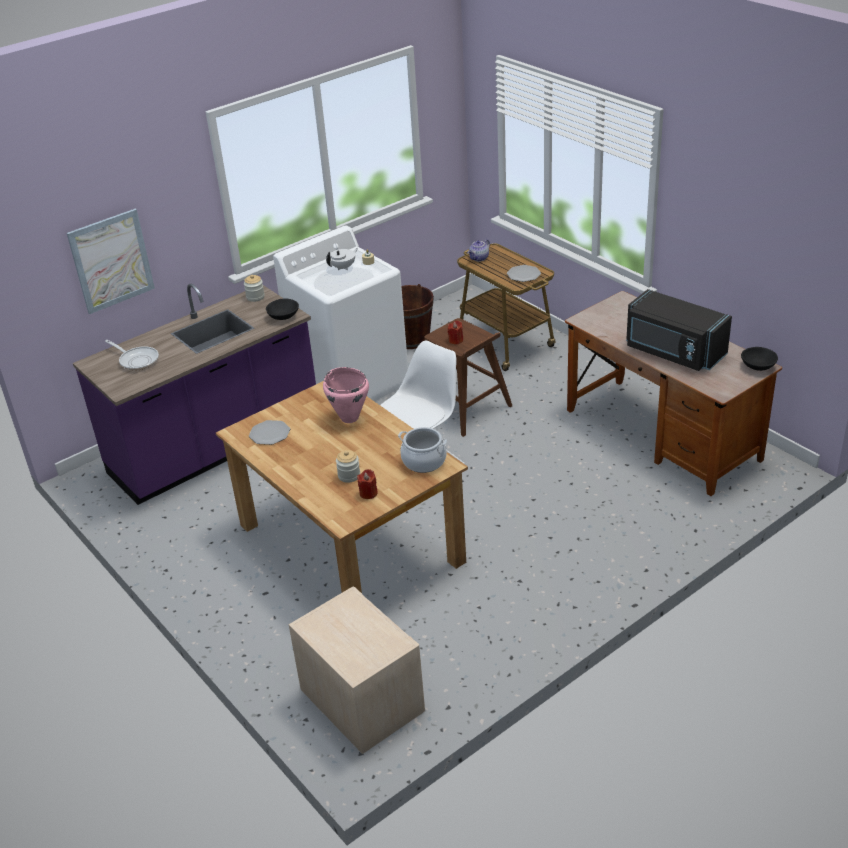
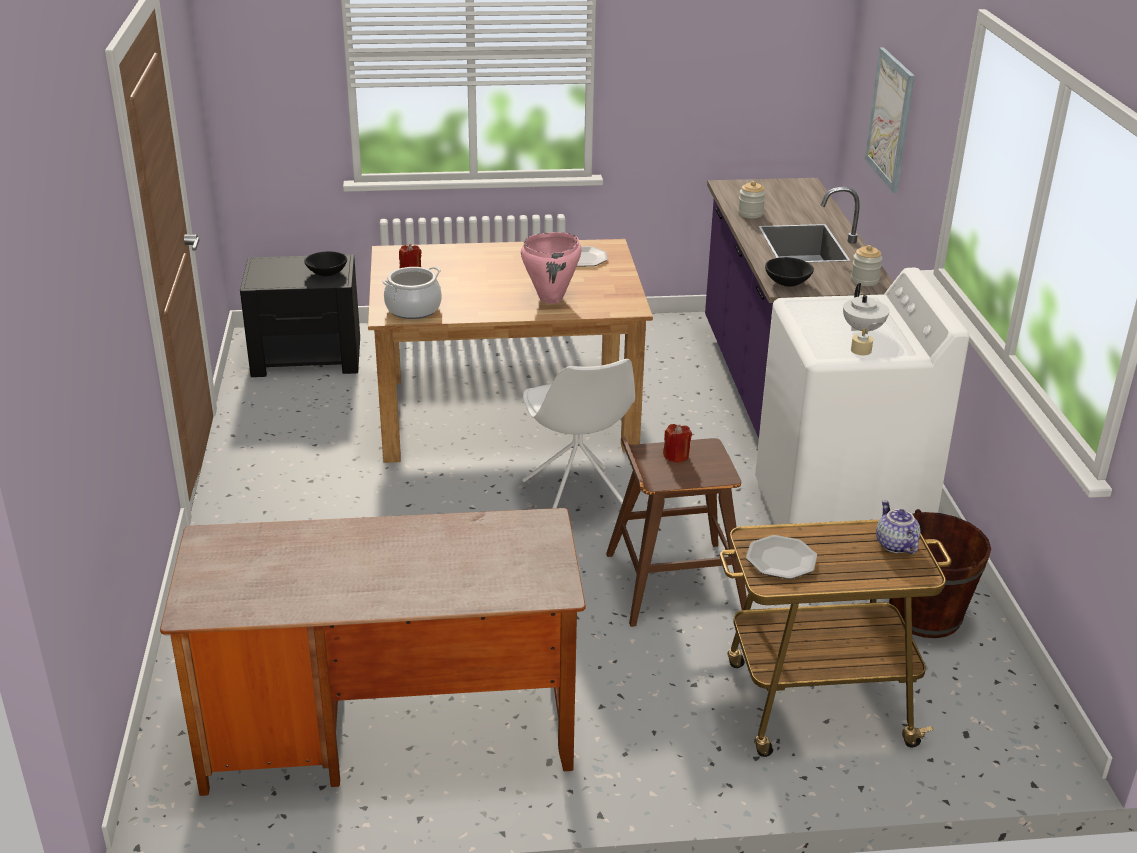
camera: 120 degrees right, 5 degrees down
(137, 360) = (781, 200): frying pan -> none
(349, 475) = (452, 272): jar -> jar (750, 214)
(361, 699) = (307, 356): beige nightstand -> black nightstand
(673, 352) = (348, 553): black microwave -> none
(758, 366) = (198, 607): black bowl -> black bowl (326, 273)

